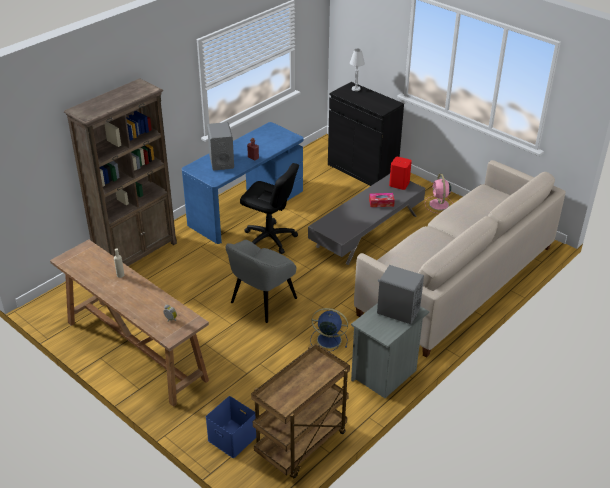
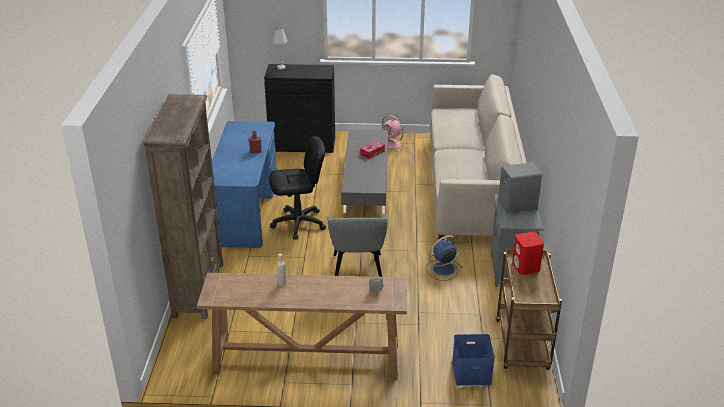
camera: 40 degrees left, 5 degrees down
(221, 161) = (232, 165): grey speaker -> none
(399, 184) = (366, 135): red speaker -> red speaker (526, 267)

